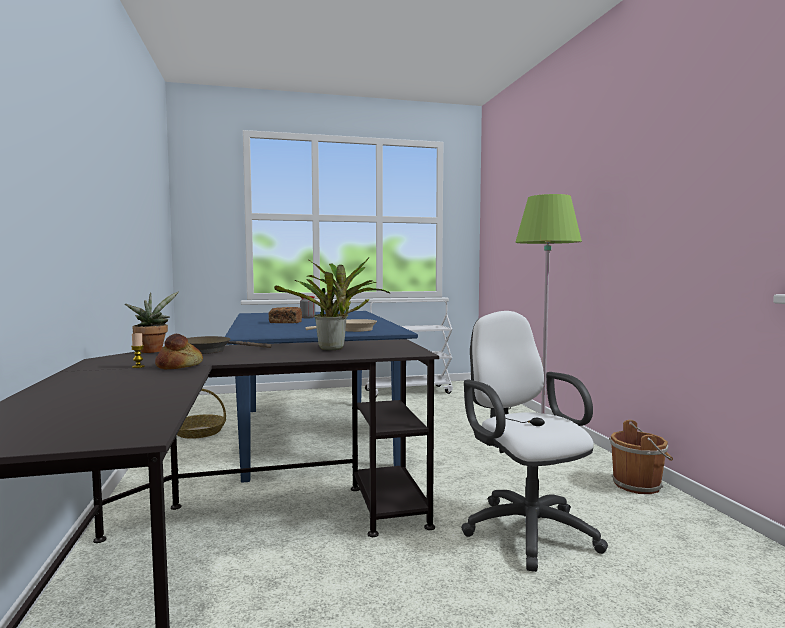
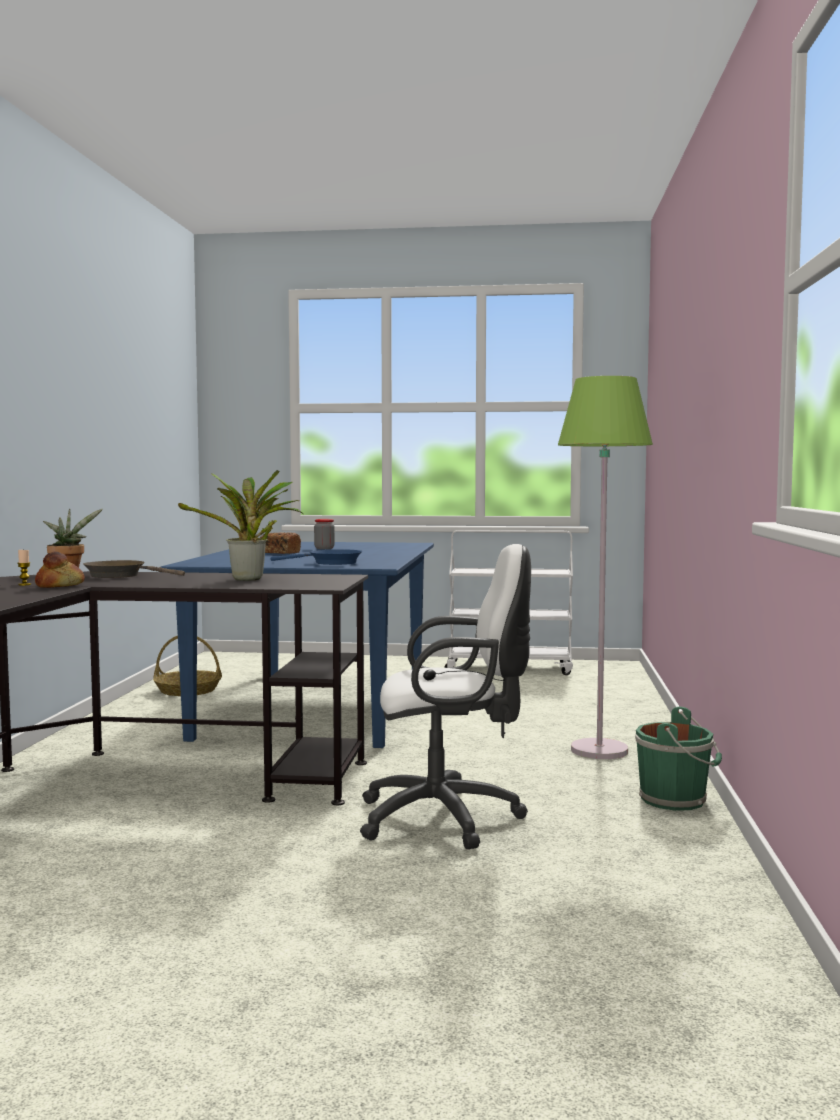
camera: 20 degrees right, 0 degrees up
(352, 330) = (330, 563): beige frying pan -> blue frying pan
(525, 528) = (448, 818): white office chair -> white office chair turned 90 degrees clockwise
(639, 485) = (676, 800): brown bucket -> green bucket

